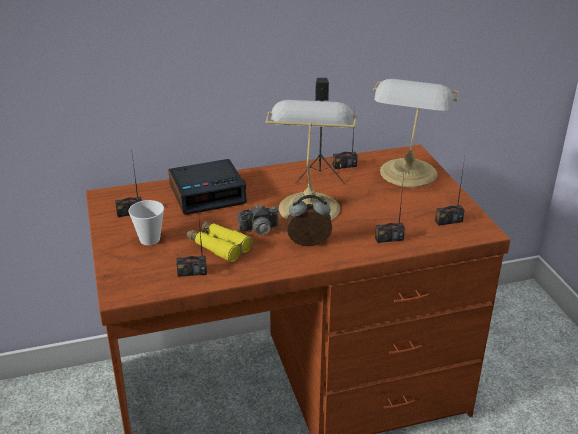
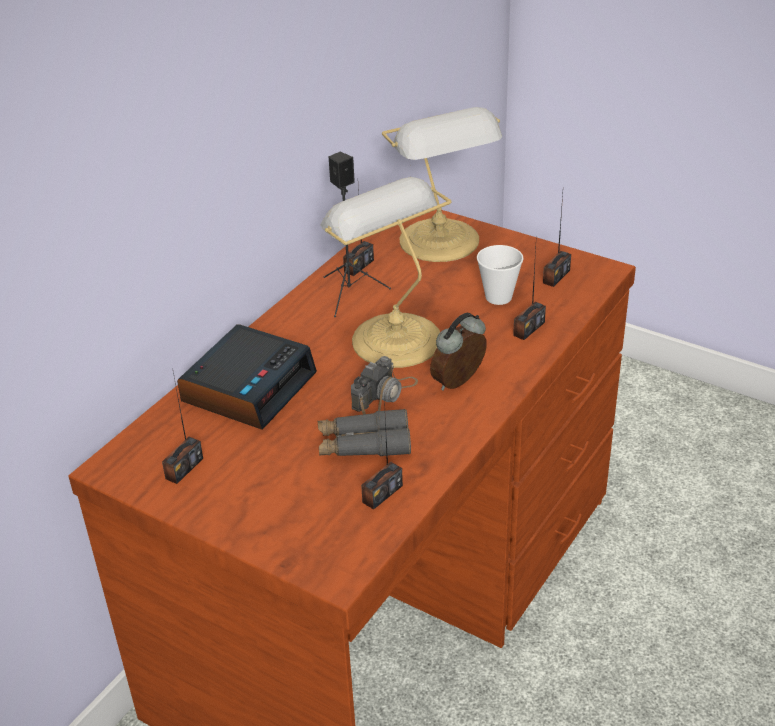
camera: 40 degrees left, 5 degrees up
(150, 239) = (267, 486): cup -> cup (498, 297)
(218, 246) = (364, 444): yellow binoculars -> grey binoculars

